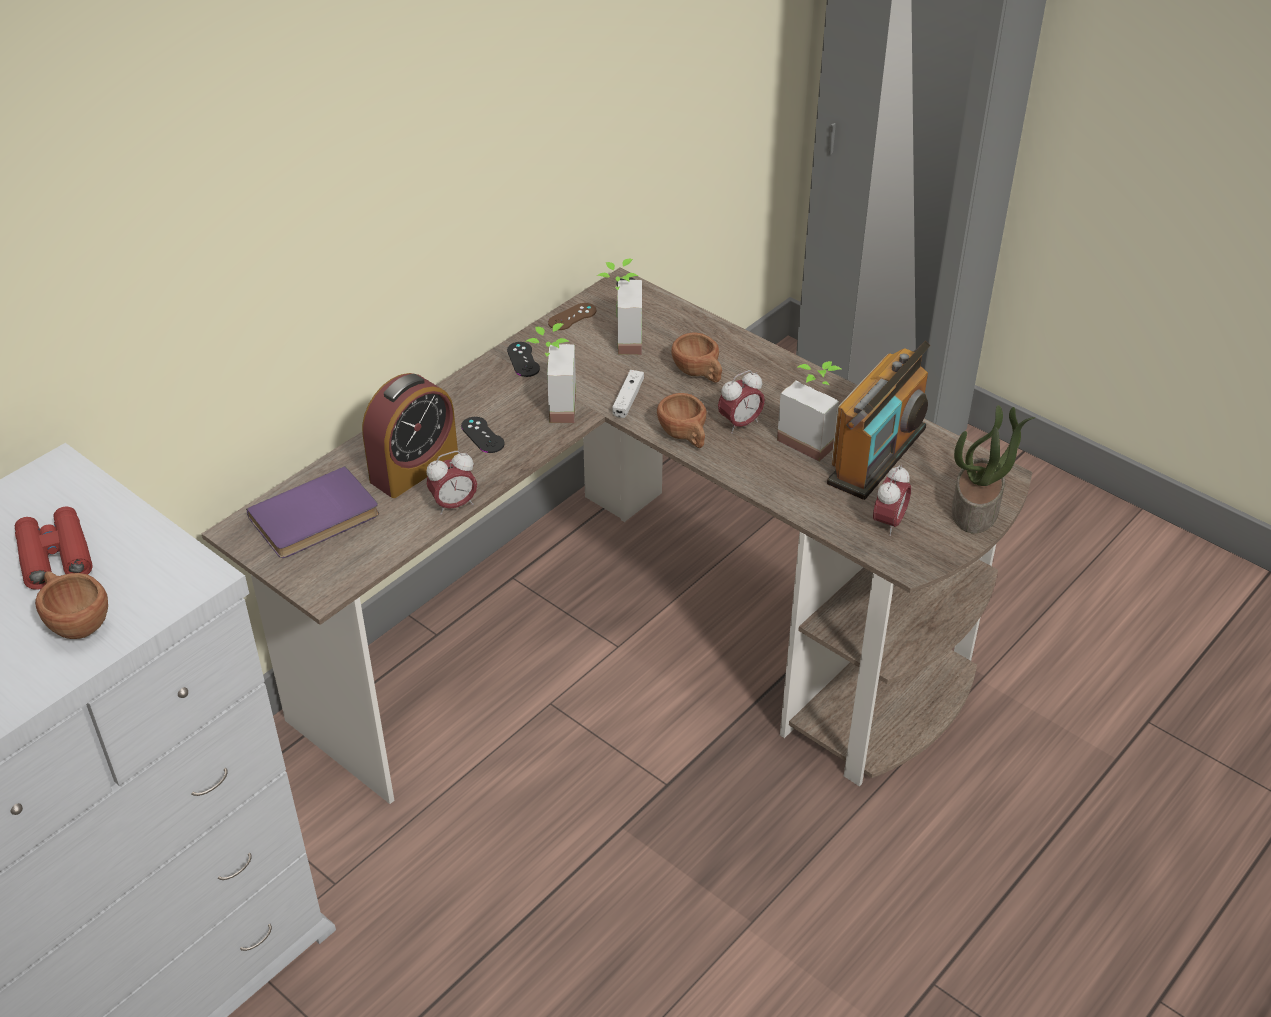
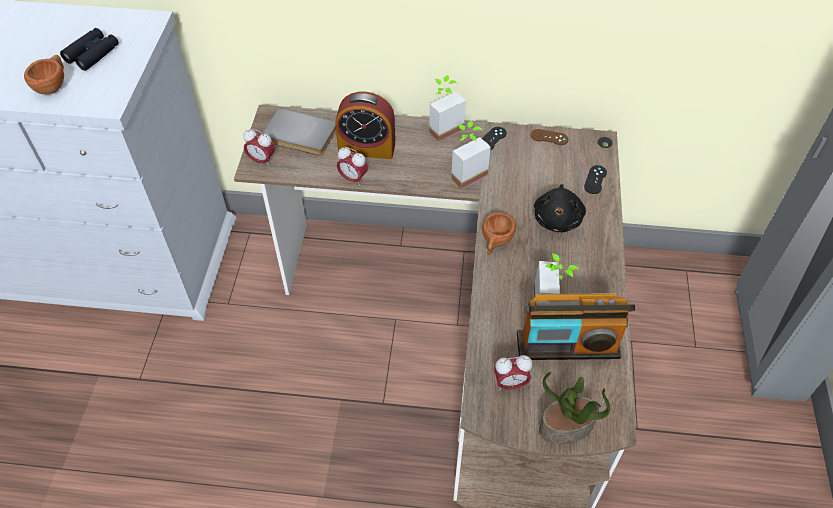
camera: 55 degrees right, 10 degrees up
(55, 555) = (92, 54): red binoculars -> black binoculars
(316, 518) = (299, 135): purple book -> grey book
(482, 435) = (416, 158): black game controller -> black game controller (595, 180)
(619, 340) = (550, 168): potted plant -> potted plant (442, 126)
(628, 399) = (503, 200): white game controller -> none
(699, 373) = (557, 218): brown cup -> black plush toy
(740, 424) = (531, 262): alarm clock -> alarm clock (261, 160)

